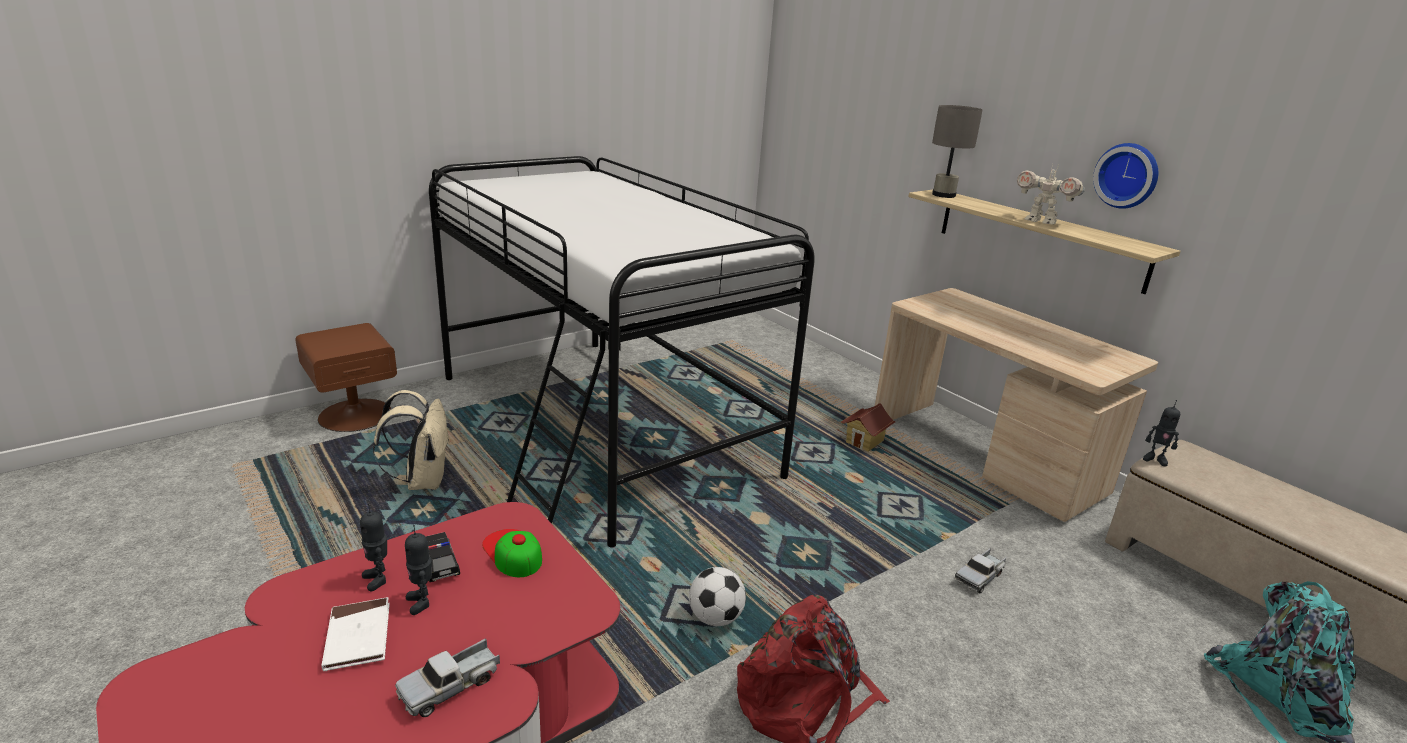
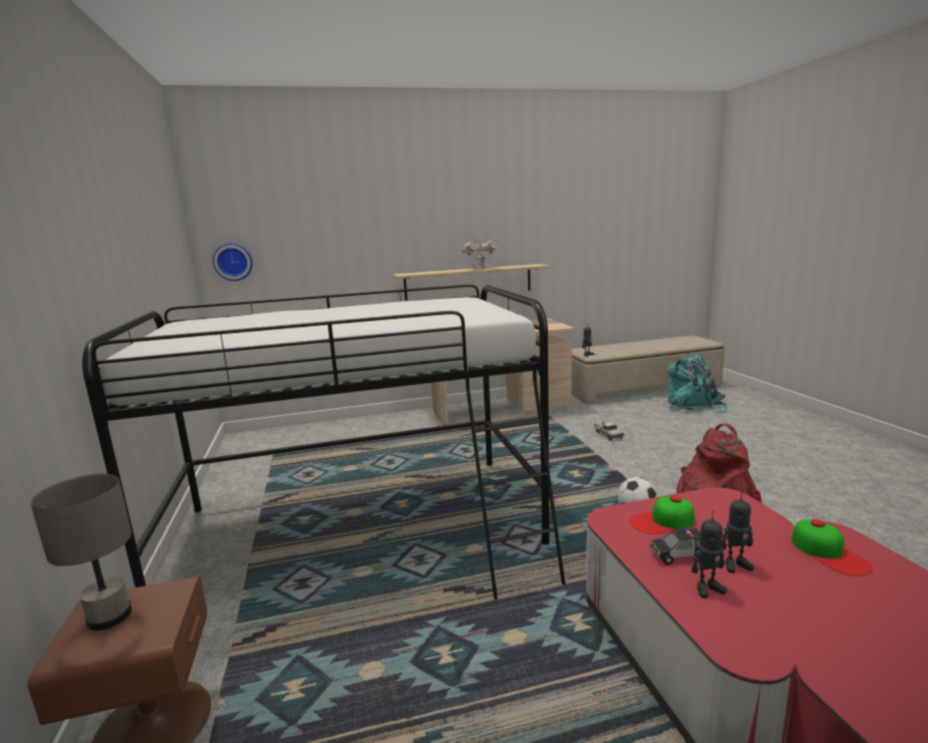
camera: 65 degrees left, 10 degrees down
(358, 637) = (791, 598): white book -> none
(423, 480) = (384, 653): beige backpack -> none
(450, 686) = (829, 553): toy truck -> cap
(865, 441) = (463, 433): toy house -> none
(944, 195) = (410, 273): grey table lamp -> grey table lamp (110, 616)
(1127, 175) = (504, 235): wall clock -> wall clock (233, 262)

